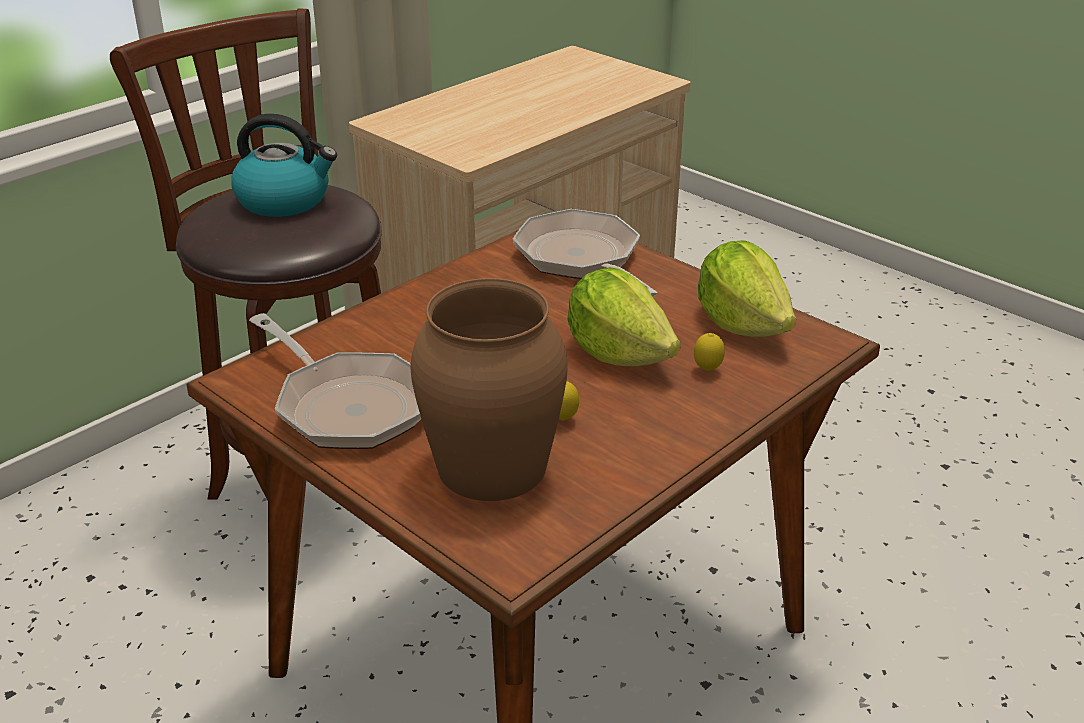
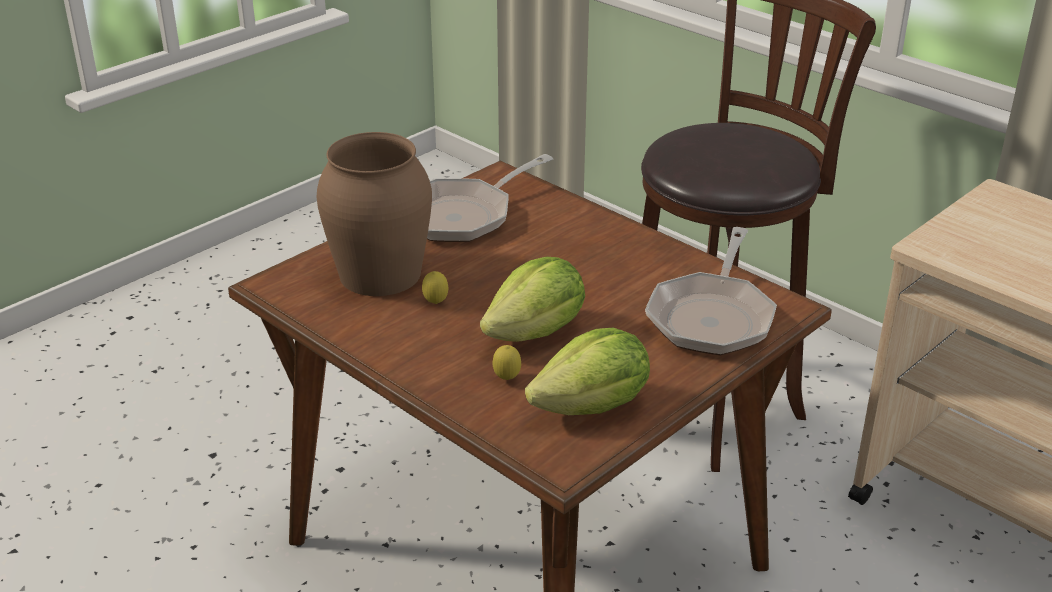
camera: 90 degrees right, 0 degrees up
(285, 200) = (750, 150): kettle -> none
(582, 260) = (712, 316): frying pan -> frying pan turned 135 degrees clockwise

